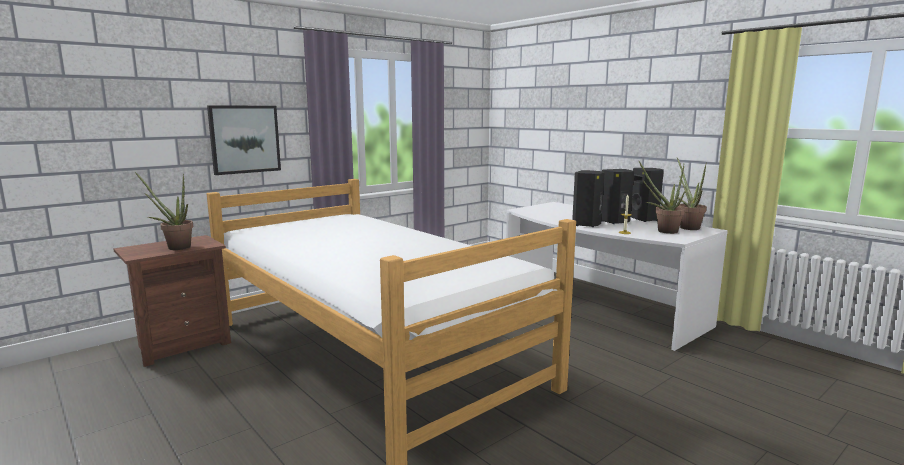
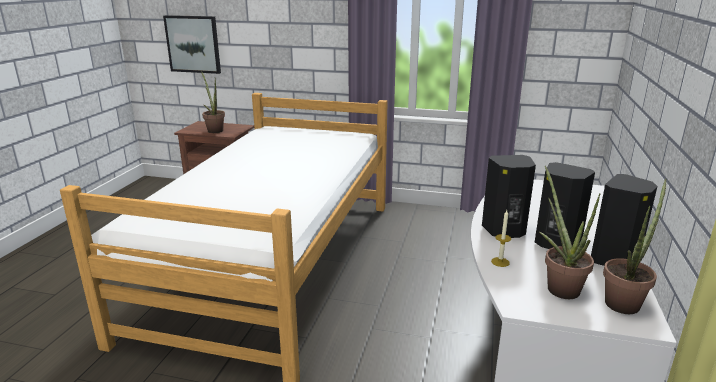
camera: 55 degrees right, 10 degrees up
(244, 139) = (299, 50): picture -> picture (193, 44)

